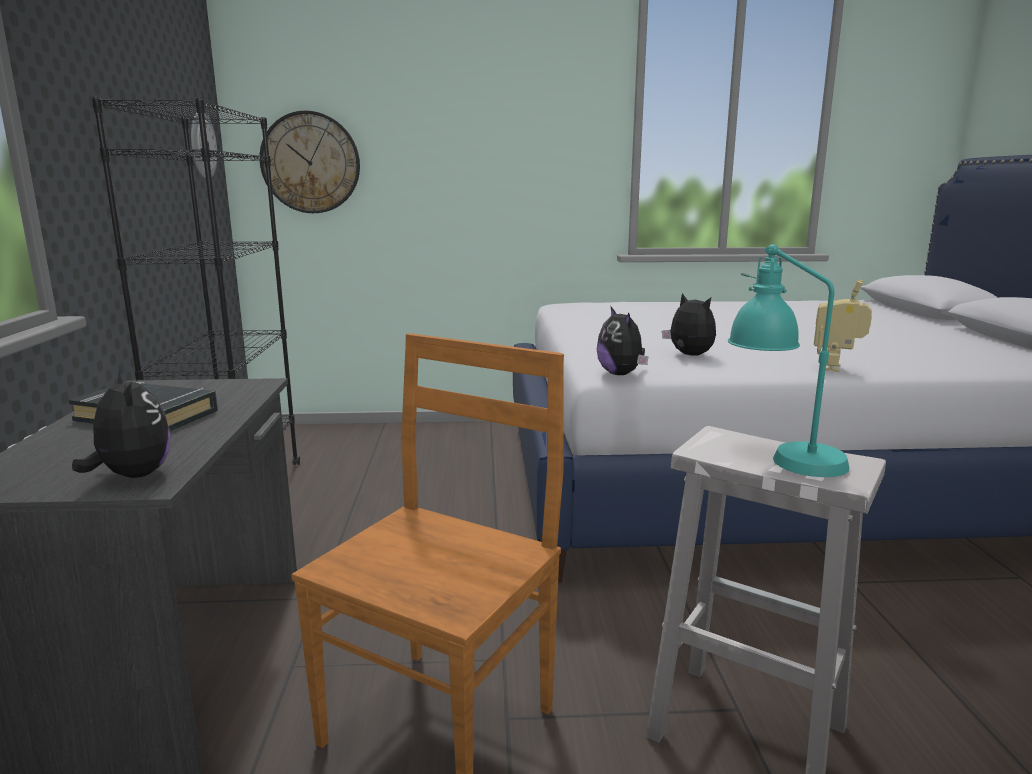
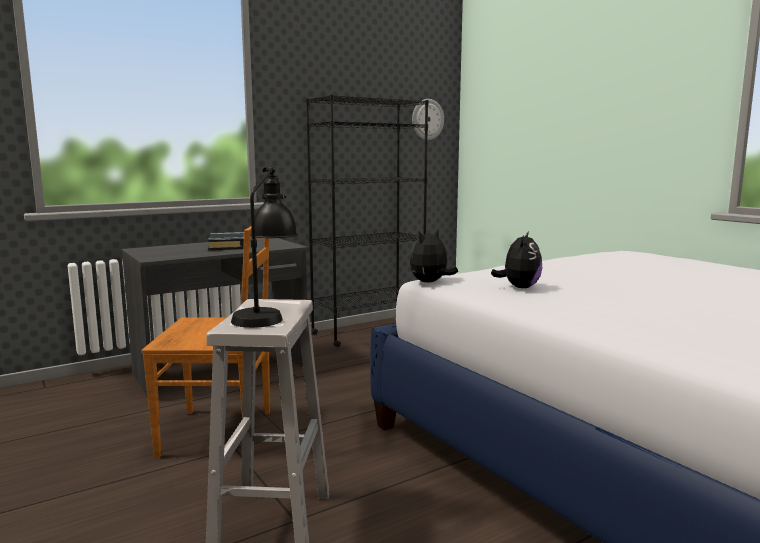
camera: 60 degrees right, 5 degrees down
(132, 476) = (159, 256): plush toy -> none
(310, 163) = (497, 128): wall clock -> none
(779, 454) = (266, 314): turquoise table lamp -> black table lamp
(836, 368) = (578, 322): toy robot -> none

